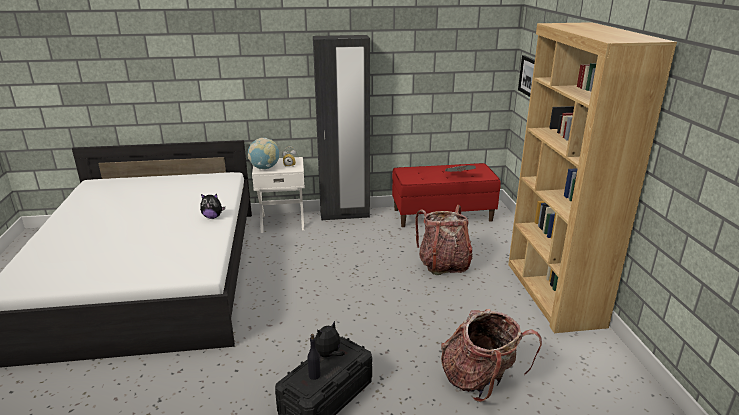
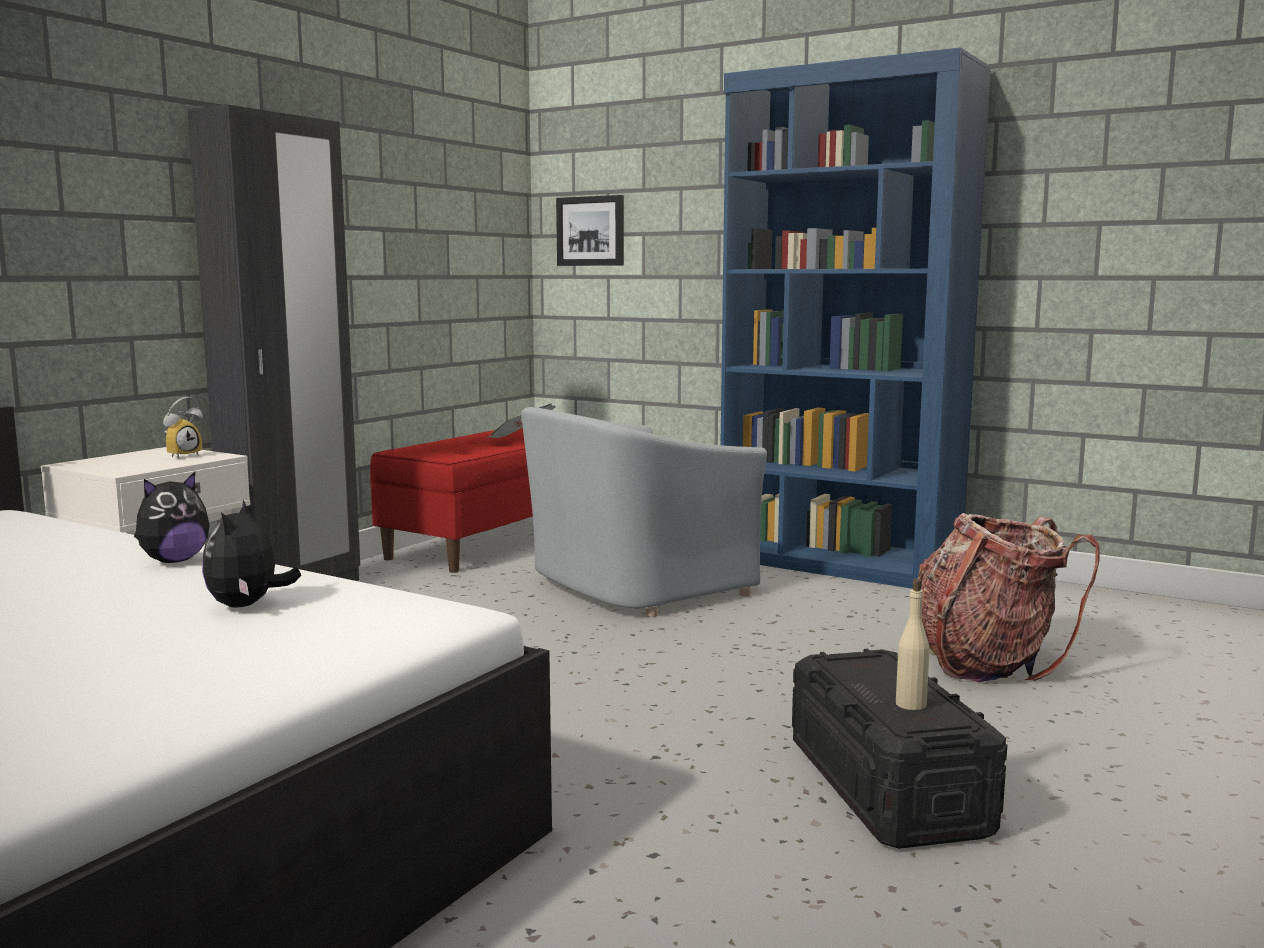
camera: 50 degrees left, 15 degrees down
(264, 168) = (125, 467): globe -> none
(314, 375) = (911, 704): black bottle -> beige bottle
(328, 355) = (857, 678): plush toy -> plush toy (247, 605)
(443, 264) = (635, 586): backpack -> grey armchair
(553, 294) = (838, 564): brown bookcase -> blue bookcase

